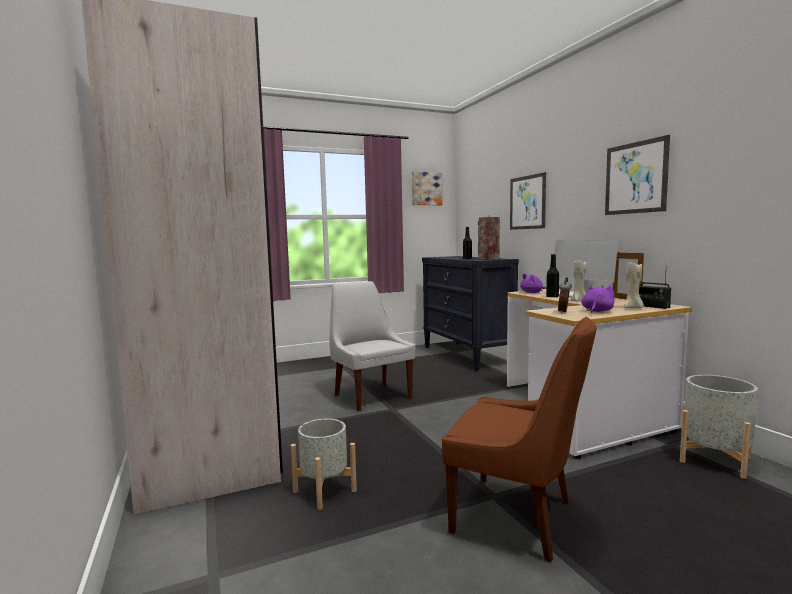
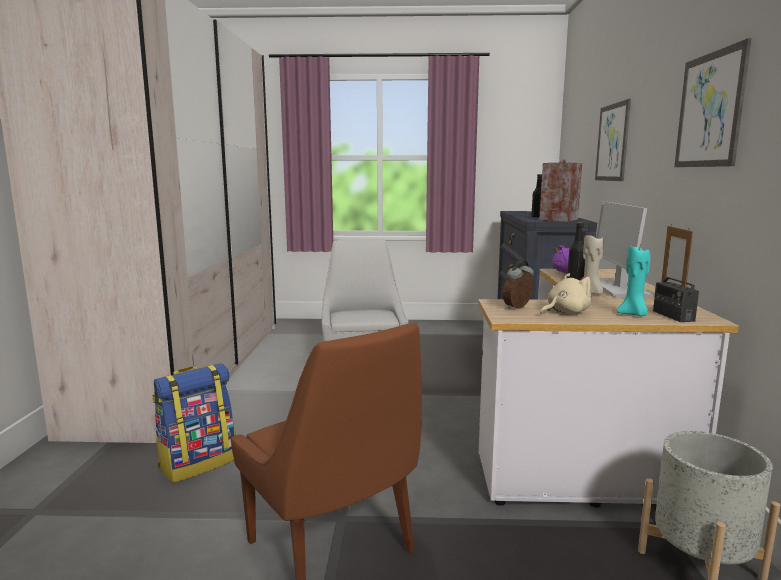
camera: 25 degrees right, 5 degrees up
(324, 491) = (198, 463): grey planter -> backpack
(426, 189) = (516, 120): picture -> none
(597, 311) = (565, 312): purple plush toy -> beige plush toy
(633, 308) = (633, 314): beige candle -> turquoise candle

